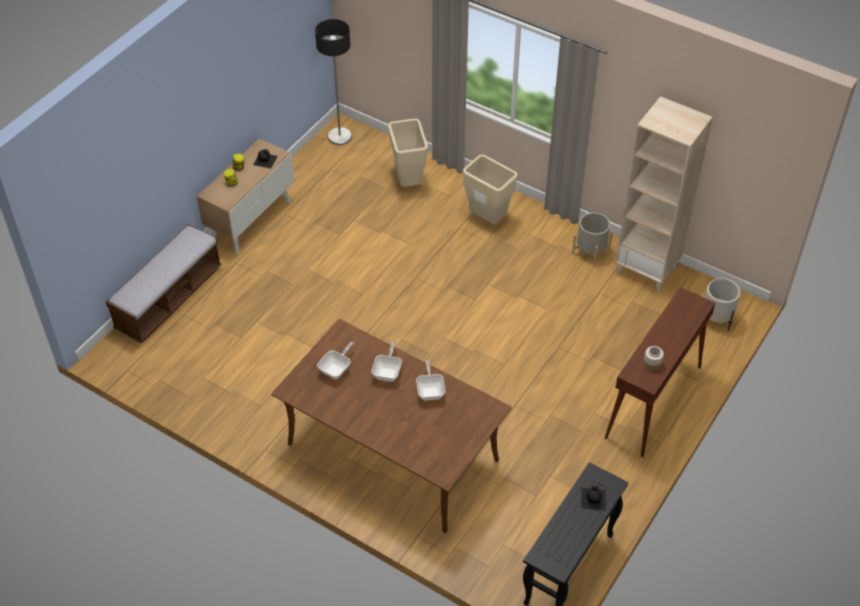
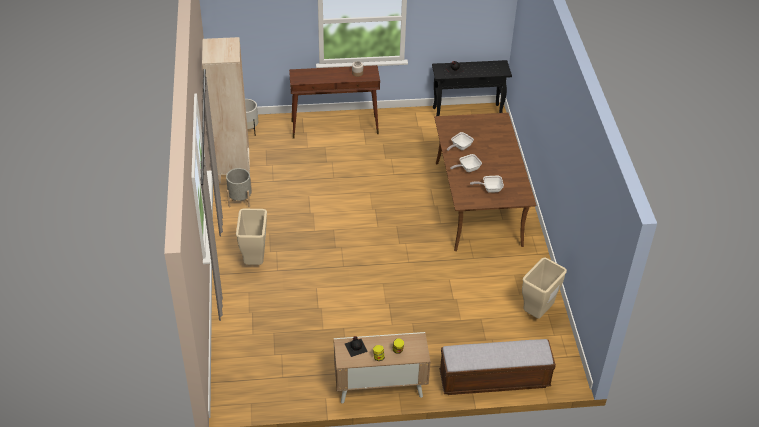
camera: 130 degrees left, 5 degrees down
(340, 136) = (240, 396): floor lamp -> none
(408, 182) = (255, 323): beige trash can -> beige trash can (537, 313)

